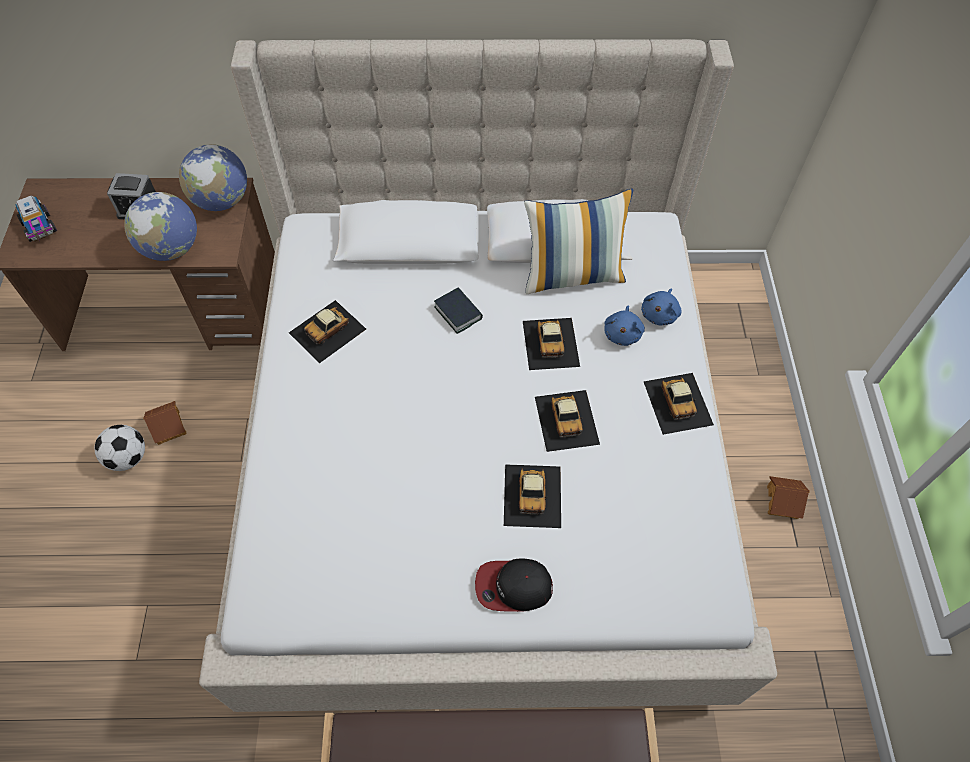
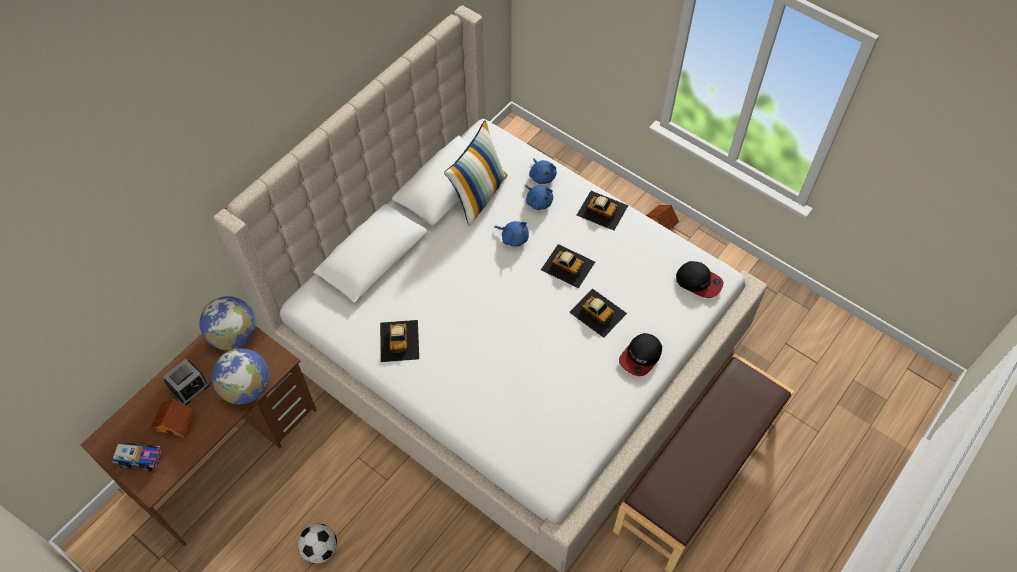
camera: 50 degrees left, 0 degrees up
(169, 426) = (319, 509): toy house -> toy house (176, 422)
(458, 313) = (451, 267): book -> none
(551, 343) = (513, 238): toy car -> blue plush toy
(686, 582) = (699, 282): none -> cap

